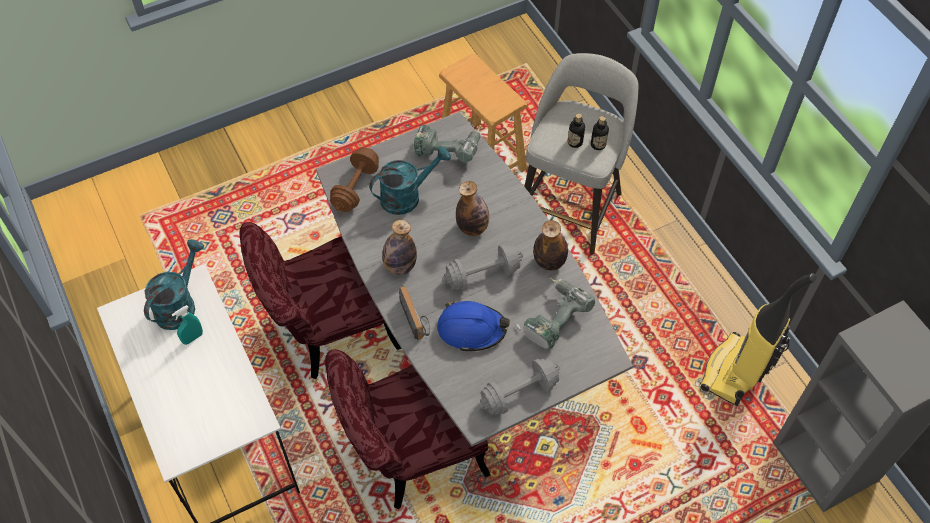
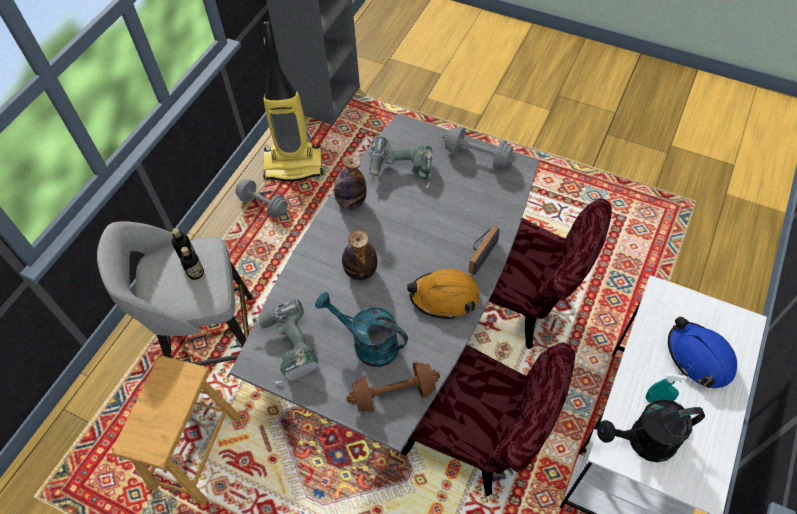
camera: 125 degrees left, 0 degrees up
(179, 304) = (643, 441): turquoise watering can -> black watering can
(400, 266) = (444, 297): bottle -> orange hard hat
(471, 329) = (455, 213): blue hard hat -> blue hard hat (699, 357)
(482, 275) = (401, 236): grey dumbbell -> grey dumbbell (263, 205)

